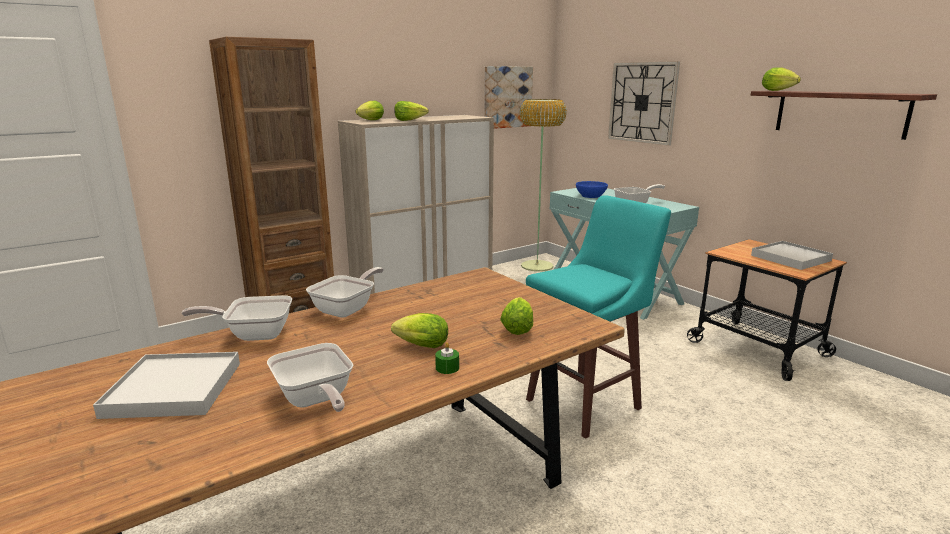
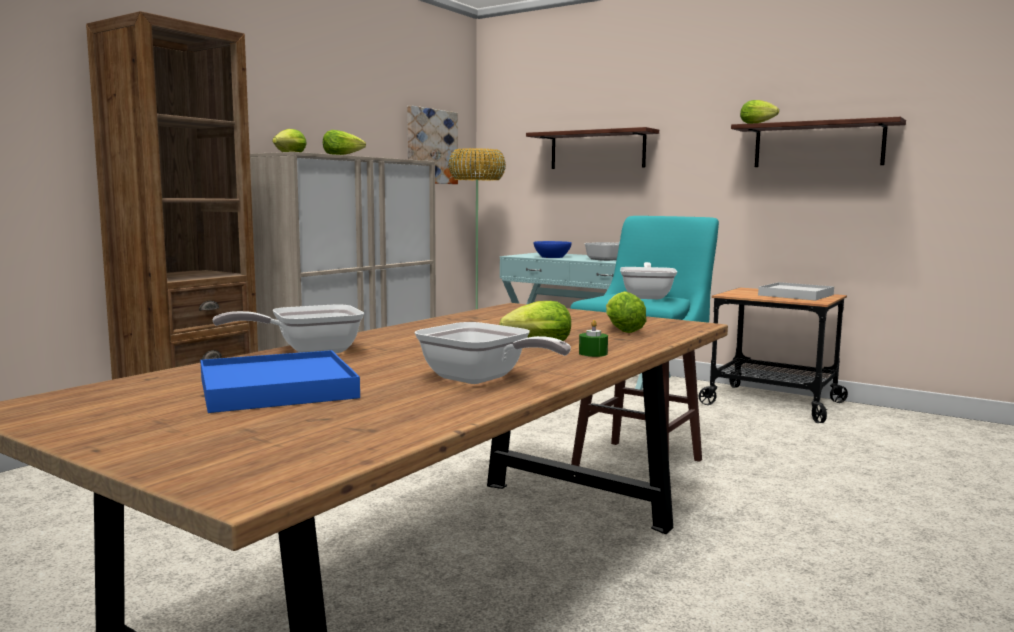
camera: 20 degrees left, 10 degrees down
(174, 389) = (277, 388): white tray -> blue tray
(348, 309) = (398, 331): frying pan -> frying pan (647, 296)
(642, 102) = (597, 150): wall clock -> shelf

